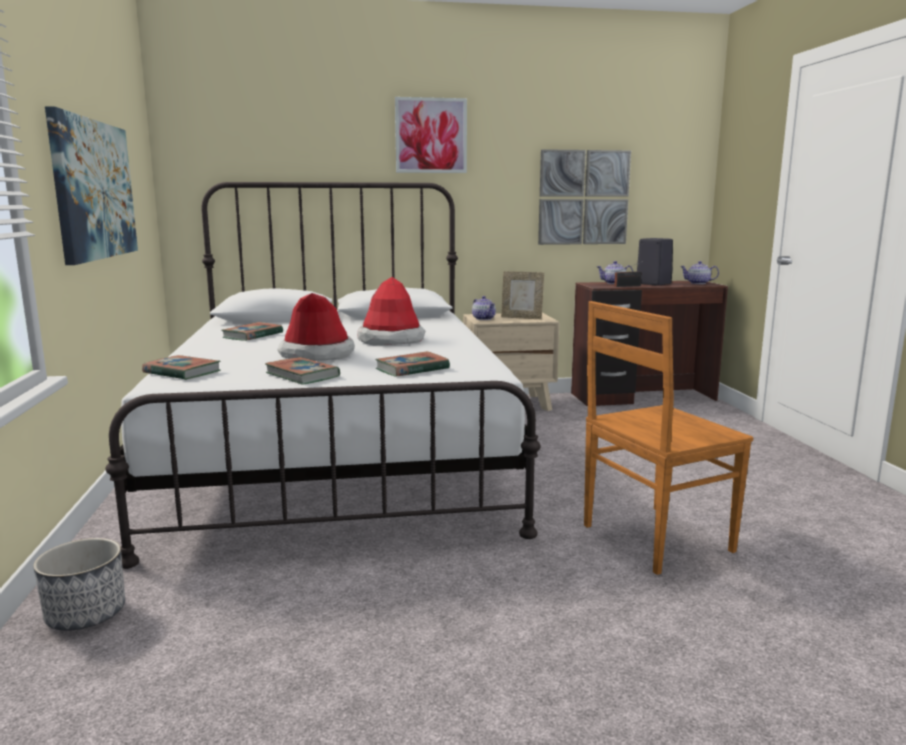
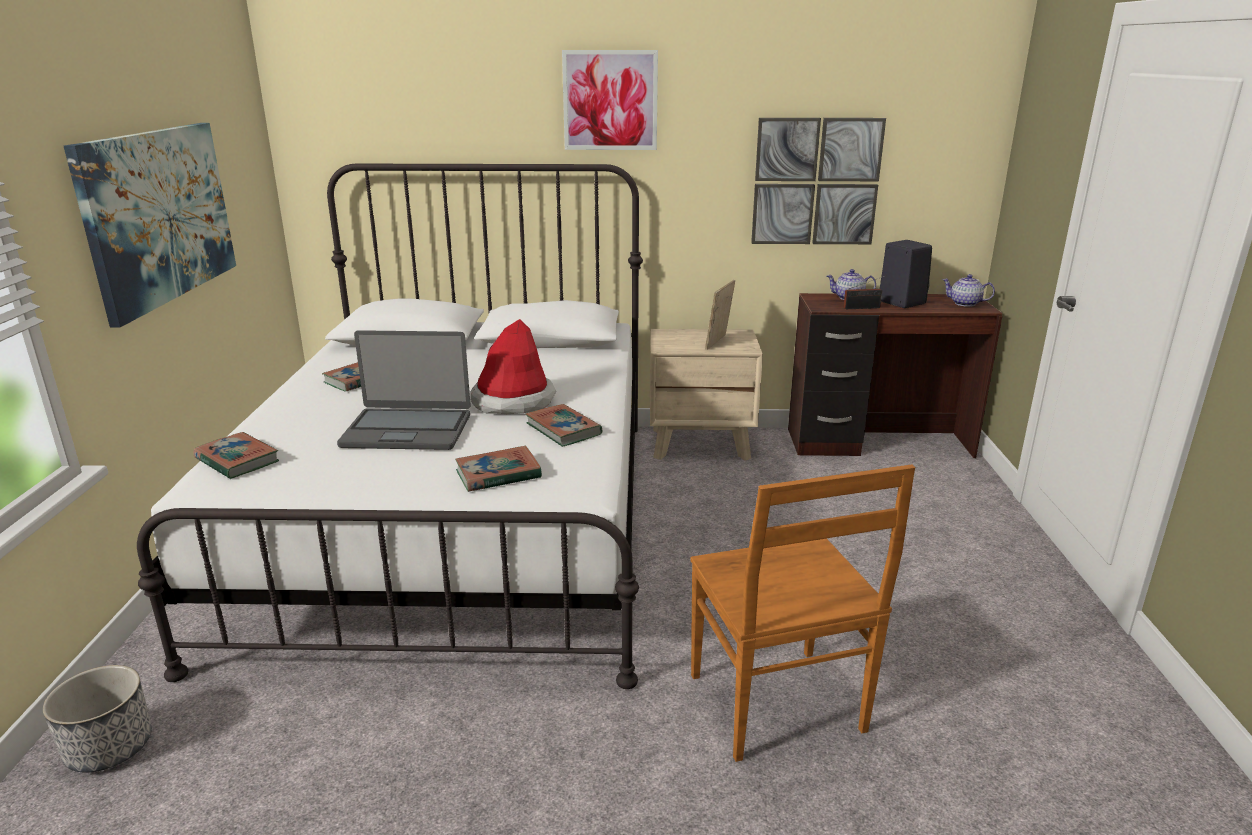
camera: 10 degrees right, 10 degrees up
(302, 375) = (364, 478): book -> book (563, 429)
(317, 354) = (407, 430): hat -> laptop
(483, 319) = (669, 342): teapot -> none
(522, 318) = (719, 342): picture frame -> picture frame turned 90 degrees clockwise
(653, 539) = (777, 706): brown chair -> brown chair turned 90 degrees counterclockwise

